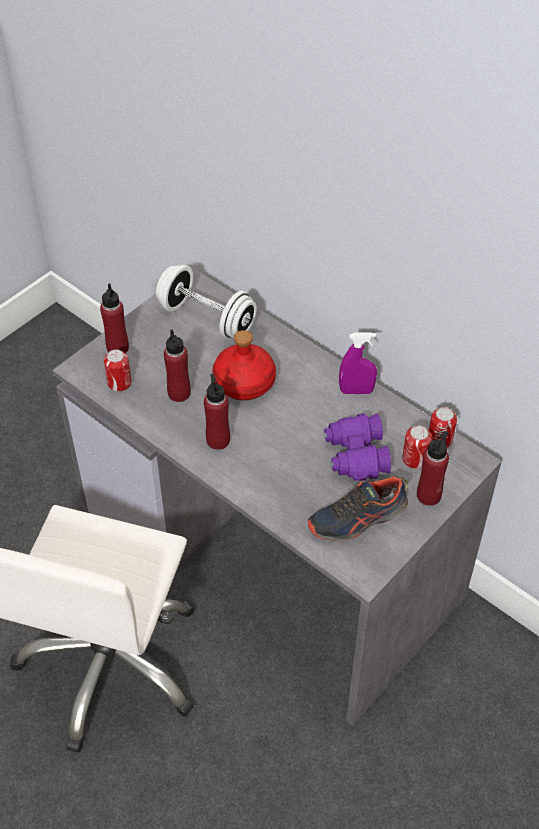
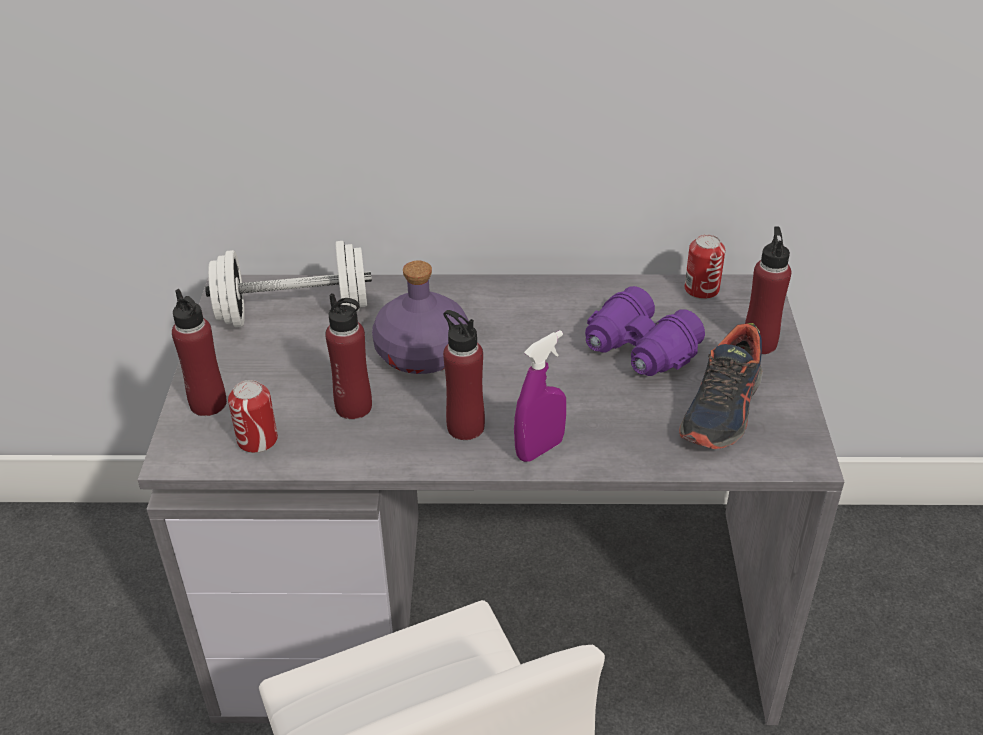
camera: 40 degrees left, 10 degrees down
(243, 383) = (421, 353): red bottle -> purple bottle
(356, 391) = (559, 292): purple spray bottle -> purple spray bottle (539, 449)
(415, 459) = (701, 319): can -> none

